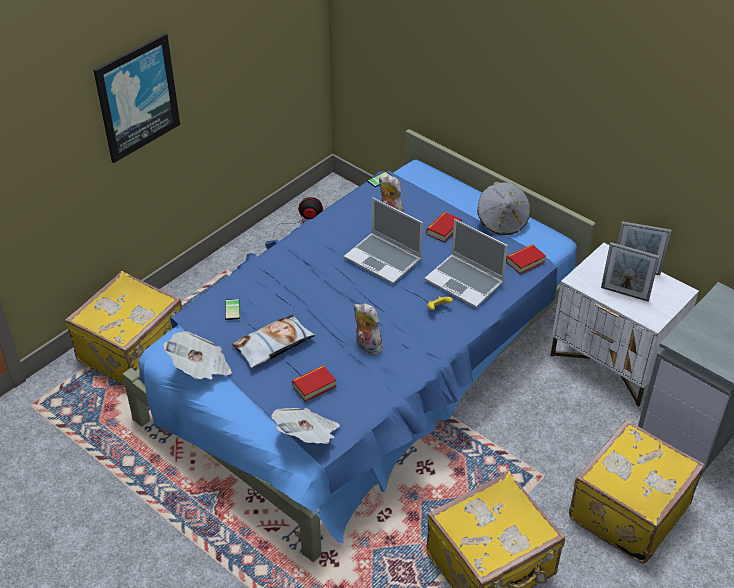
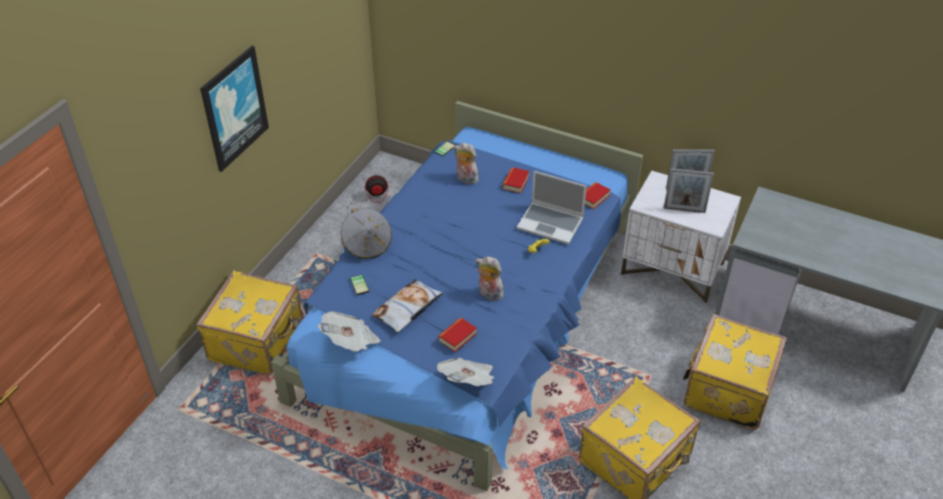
camera: 15 degrees left, 0 degrees up
(384, 259) = (475, 217): laptop -> none
(502, 221) = (562, 167): grey hat -> grey hat (367, 245)

